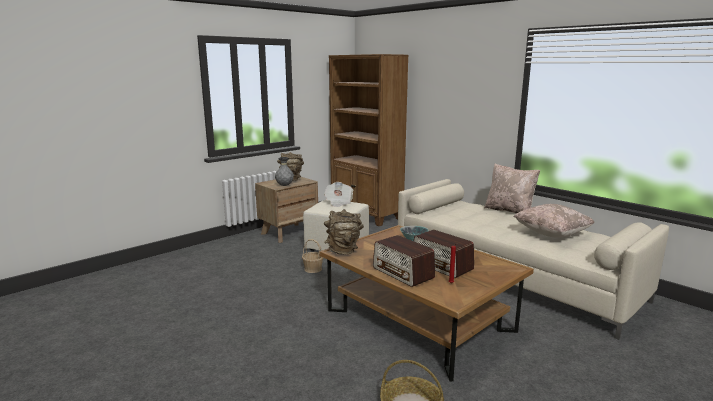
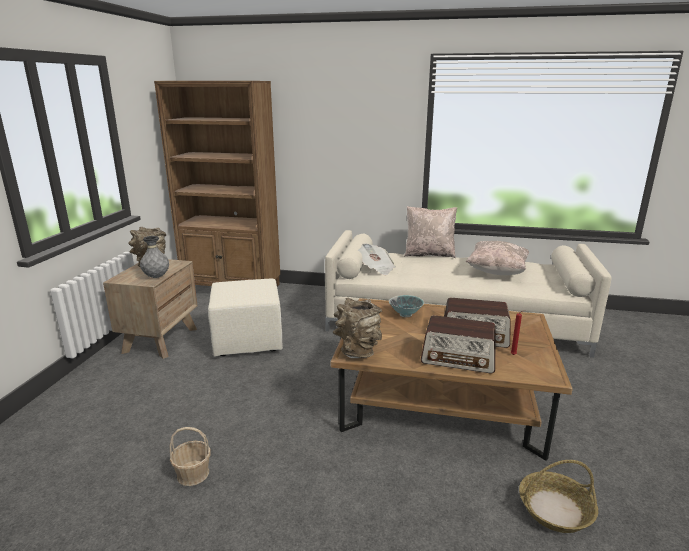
camera: 35 degrees left, 5 degrees up
(313, 269) = (255, 381): basket -> basket (193, 474)
(338, 202) = (241, 284): newspaper -> newspaper (376, 269)

